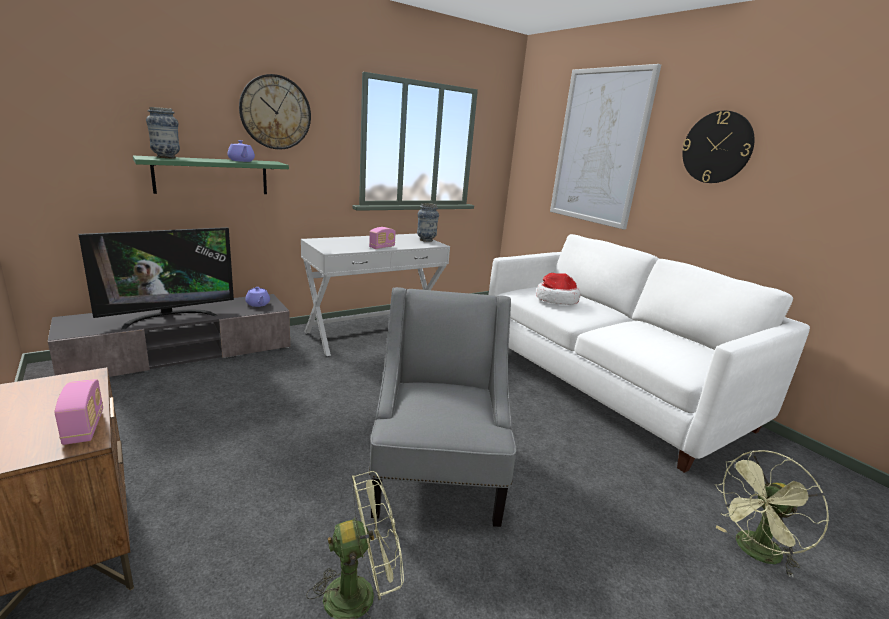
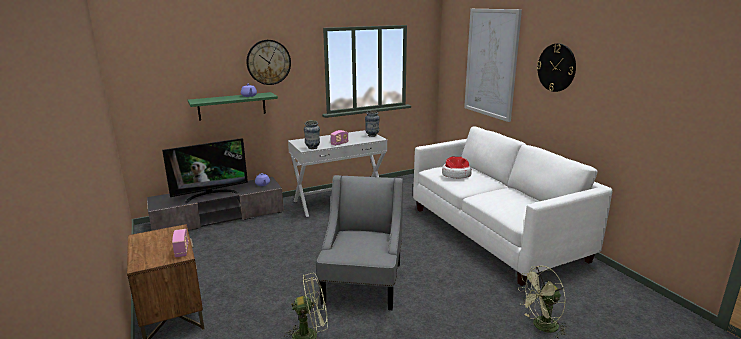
camera: 10 degrees right, 0 degrees up
(166, 157) = (206, 99): vase -> vase (312, 147)

